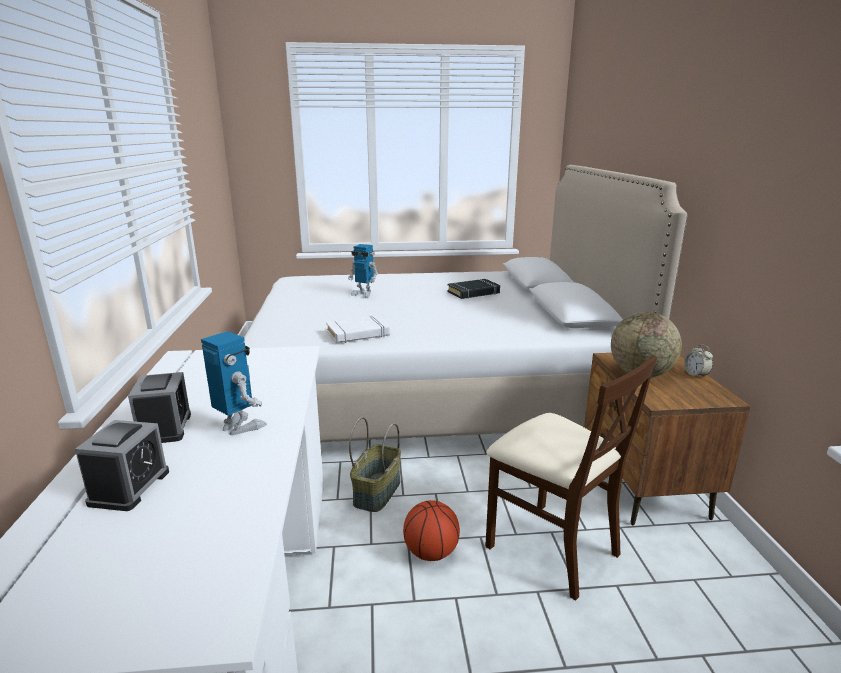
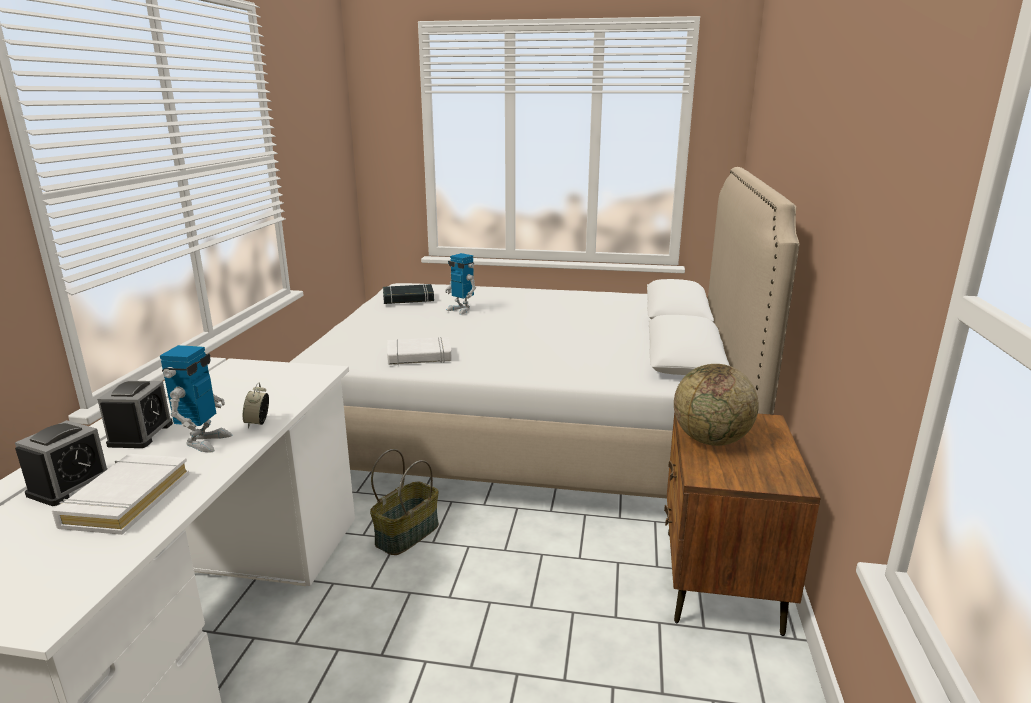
camera: 15 degrees right, 0 degrees up
(206, 492) = (126, 500): none -> white book
(239, 426) = (204, 442): toy robot -> toy robot turned 45 degrees clockwise
(431, 552) = (427, 609): basketball -> none
(473, 293) = (588, 319): black book -> black book (408, 298)
(551, 547) = (562, 629): beige chair -> none
(695, 375) = (782, 450): alarm clock -> alarm clock (258, 423)

